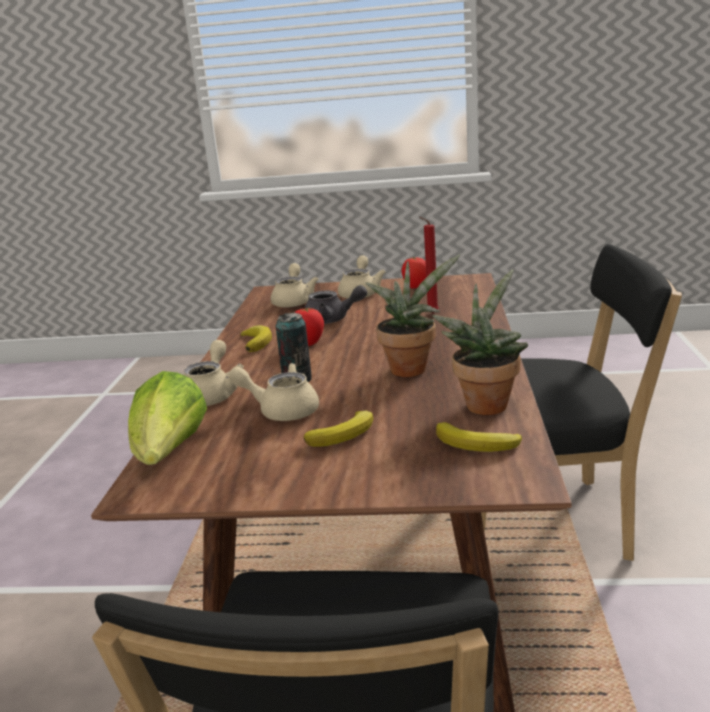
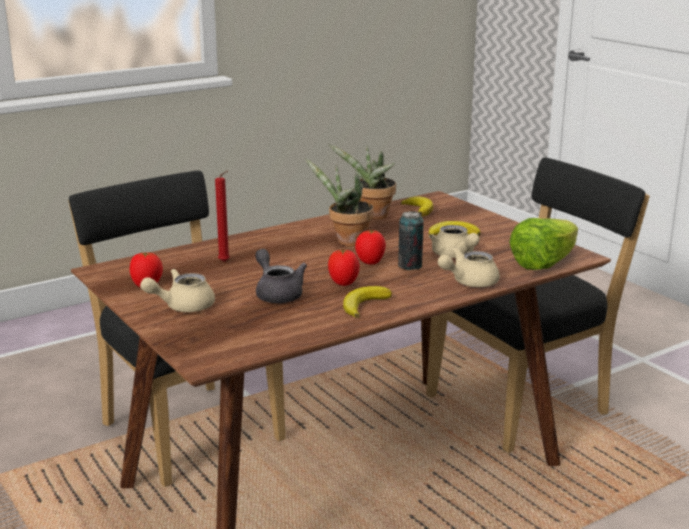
camera: 130 degrees left, 0 degrees up
(294, 301) = (235, 331): beige teapot -> none
(335, 365) = (370, 263): none -> tomato

